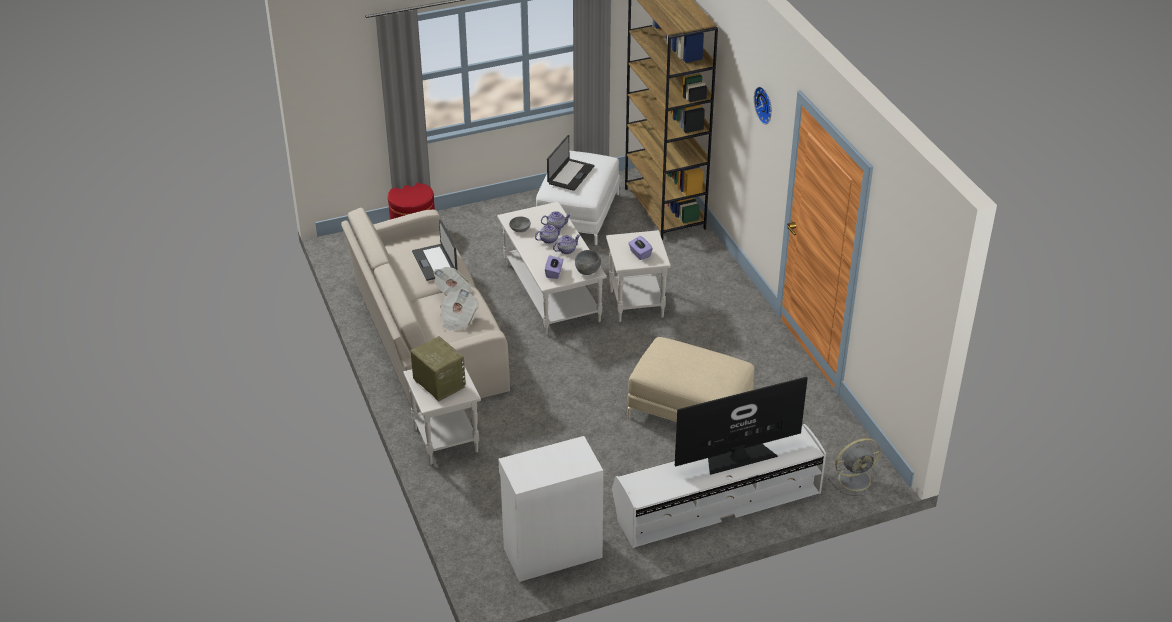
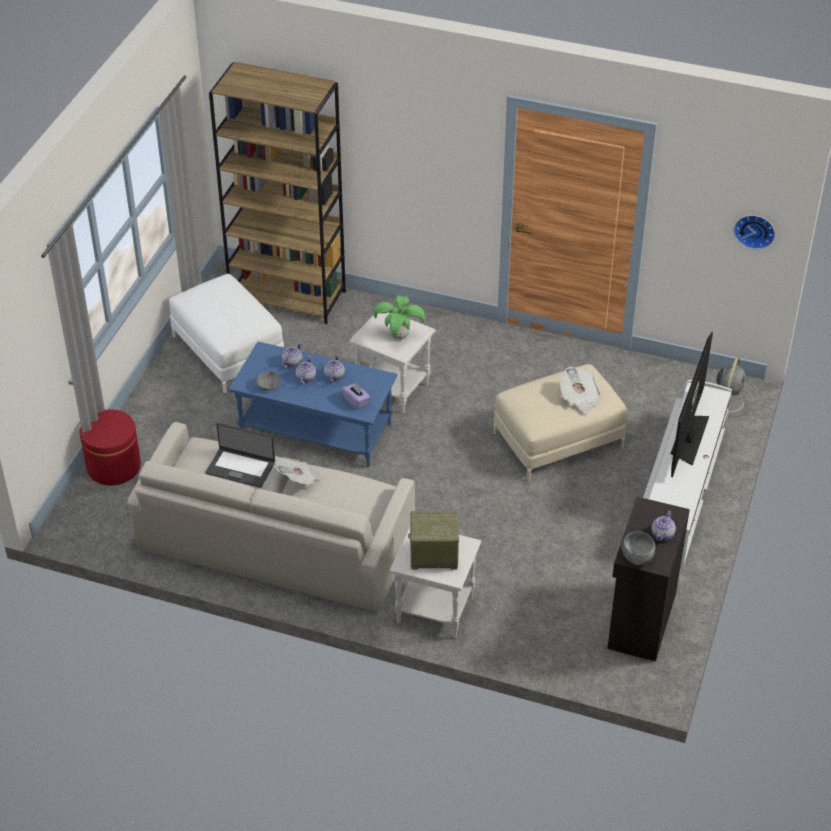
camera: 50 degrees left, 5 degrees up
(458, 319) = (341, 498): newspaper -> newspaper (579, 399)
(550, 292) = (315, 431): white coffee table -> blue coffee table
(551, 552) = (640, 621): white cabinet -> black cabinet
(557, 469) = (662, 535): none -> teapot
(570, 175) = (222, 313): laptop -> none
(588, 271) = (379, 381): grey bowl -> grey bowl (637, 558)
(640, 254) = (399, 336): purple tissue box -> potted plant
(765, 104) = (443, 129): wall clock -> wall clock (754, 230)

